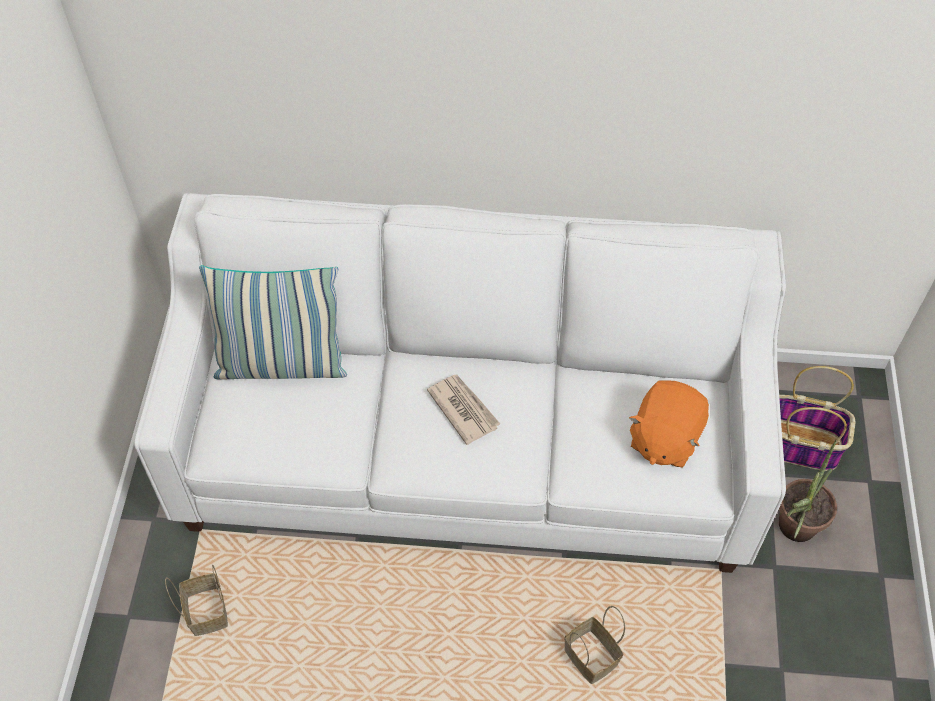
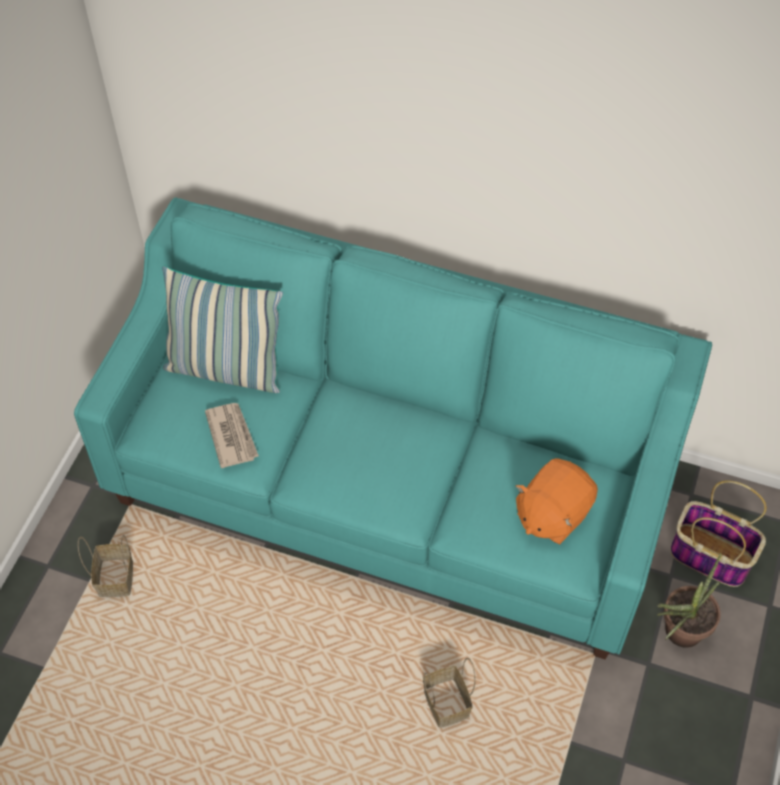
camera: 15 degrees right, 0 degrees up
(463, 409) = (374, 445): newspaper -> newspaper (232, 435)
(469, 449) = (392, 487): white sofa -> turquoise sofa

